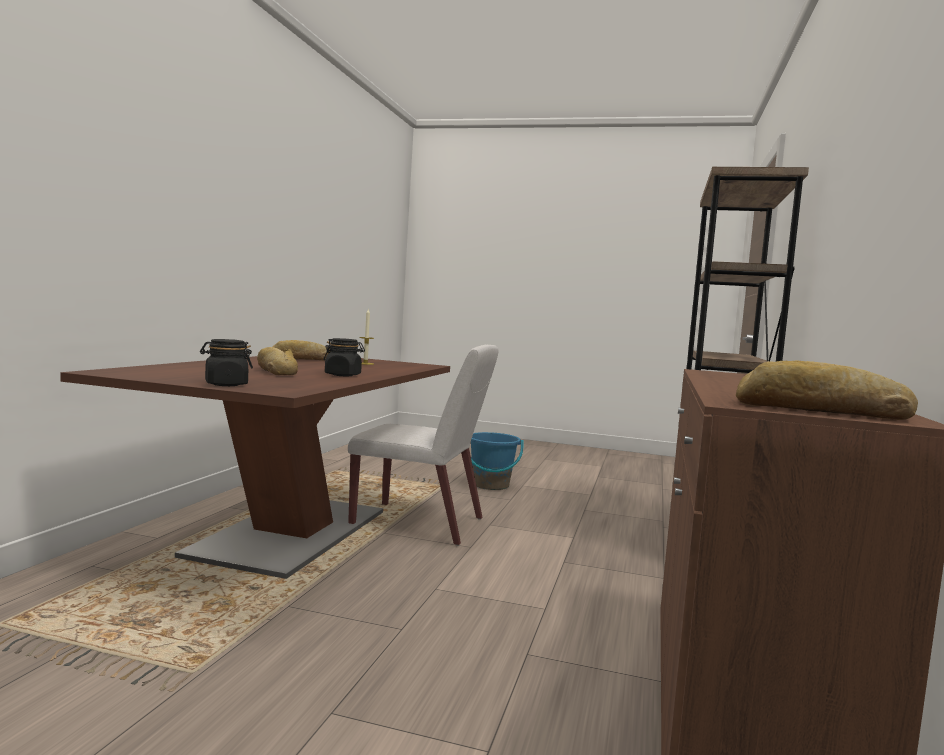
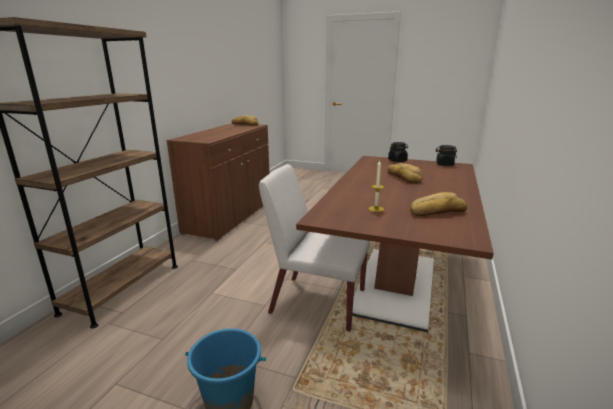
camera: 175 degrees left, 15 degrees up
(343, 375) = (367, 178): black jar -> black jar (444, 164)

